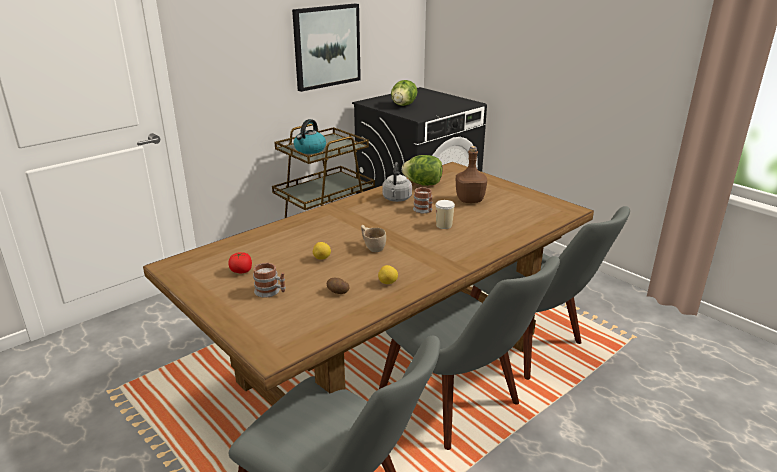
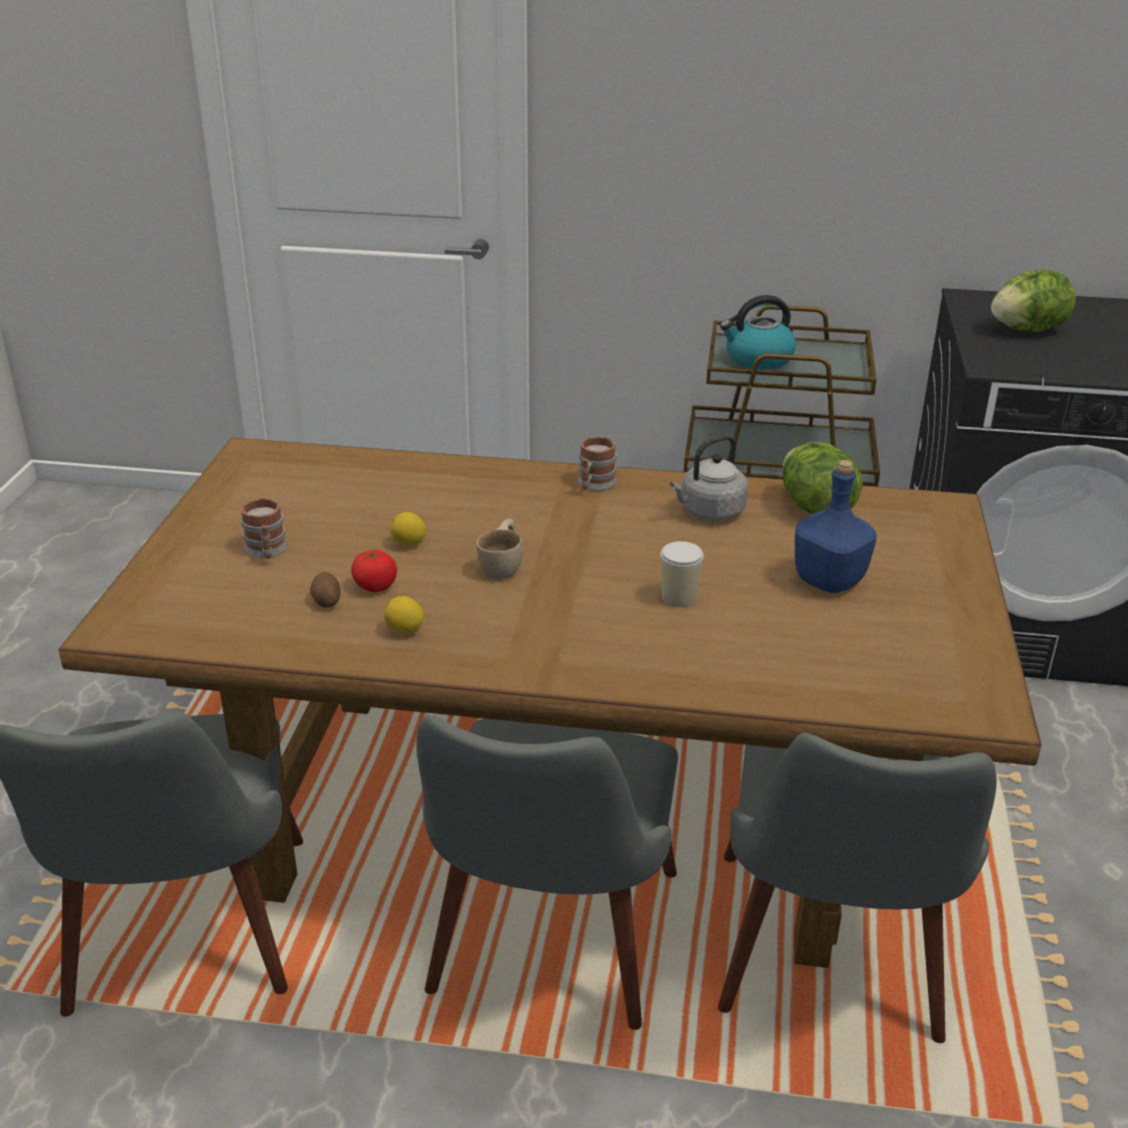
camera: 50 degrees right, 5 degrees up
(241, 271) = (295, 504): tomato -> tomato (375, 586)
(326, 46) = (899, 150): picture -> none
(424, 210) = (706, 555): mug -> mug (594, 485)
(470, 200) = (830, 581): brown bottle -> blue bottle

